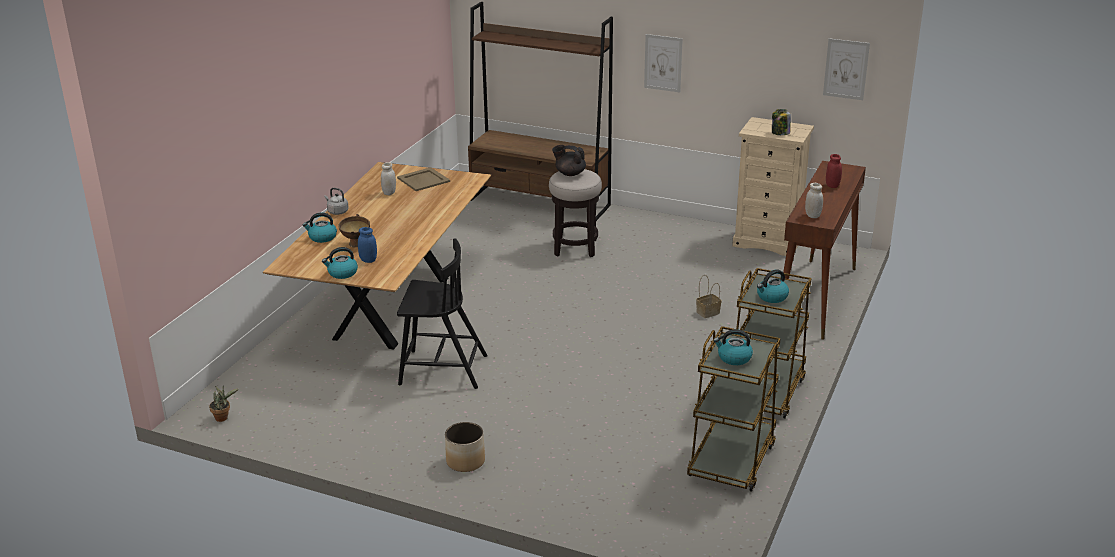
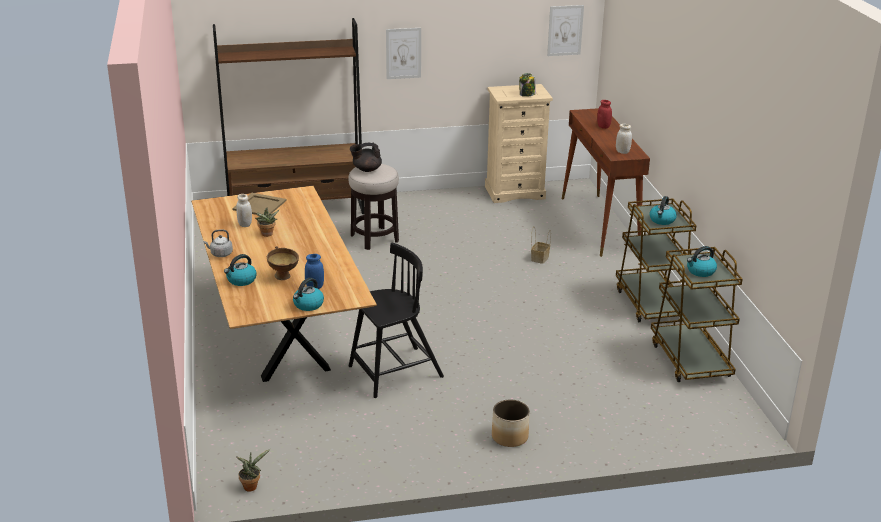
camera: 35 degrees left, 0 degrees up
(394, 206) = (267, 235): none -> potted plant

